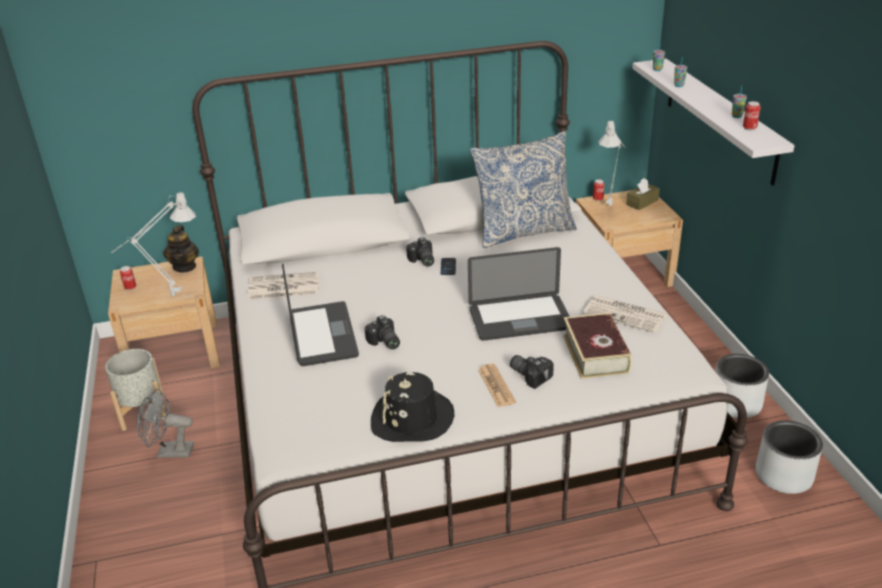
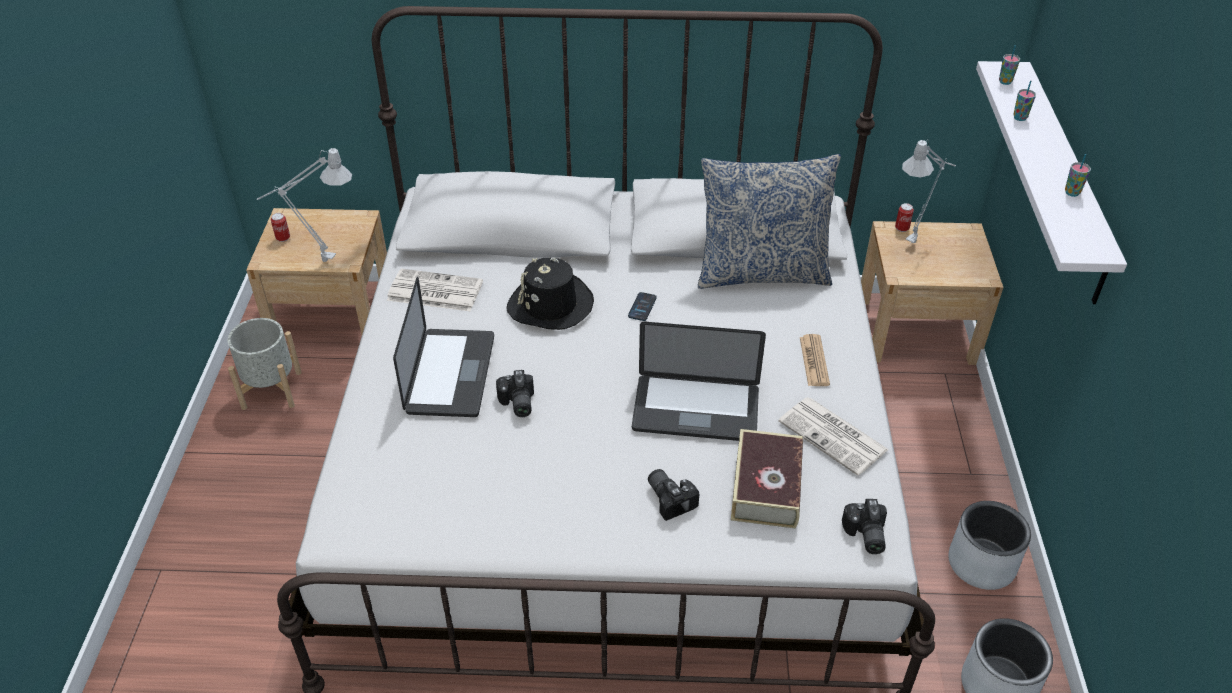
camera: 15 degrees right, 10 degrees up
(169, 452) = (282, 451): grey fan -> none
(185, 266) = (353, 221): teapot -> none
(412, 419) = (502, 524): black hat -> black hat (550, 305)
(421, 261) = (614, 290): camera -> camera (864, 535)
(496, 386) = (621, 503): newspaper -> newspaper (814, 361)
(642, 202) = (959, 246): brown tissue box -> none
(749, 128) = (1078, 219): can -> none

